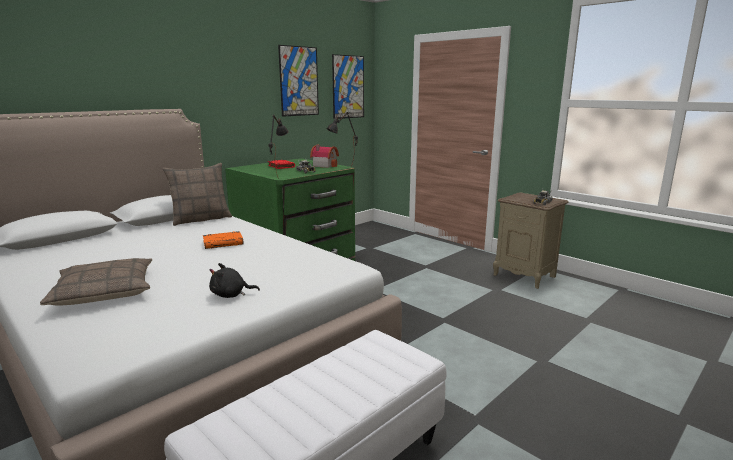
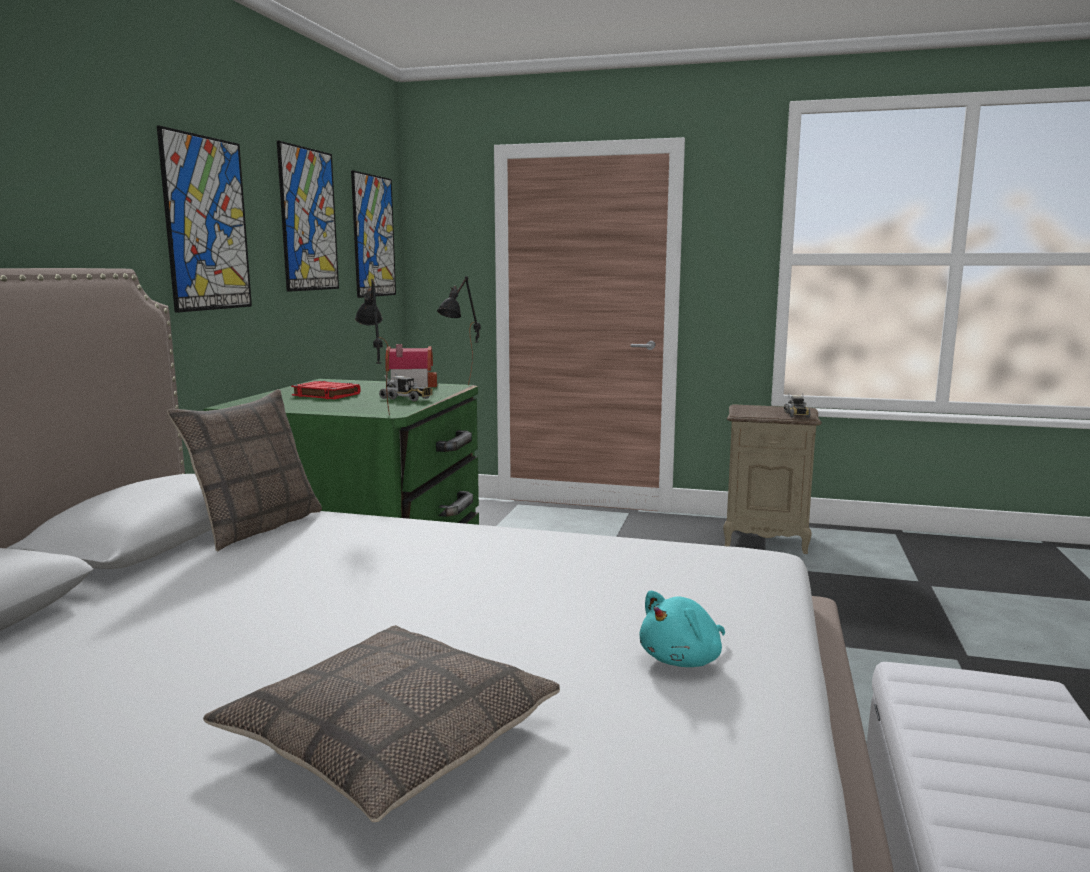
camera: 30 degrees left, 5 degrees down
(223, 243) = (425, 564): orange book -> none
(231, 87) = (207, 224): none -> picture
(231, 295) = (683, 659): black plush toy -> turquoise plush toy

